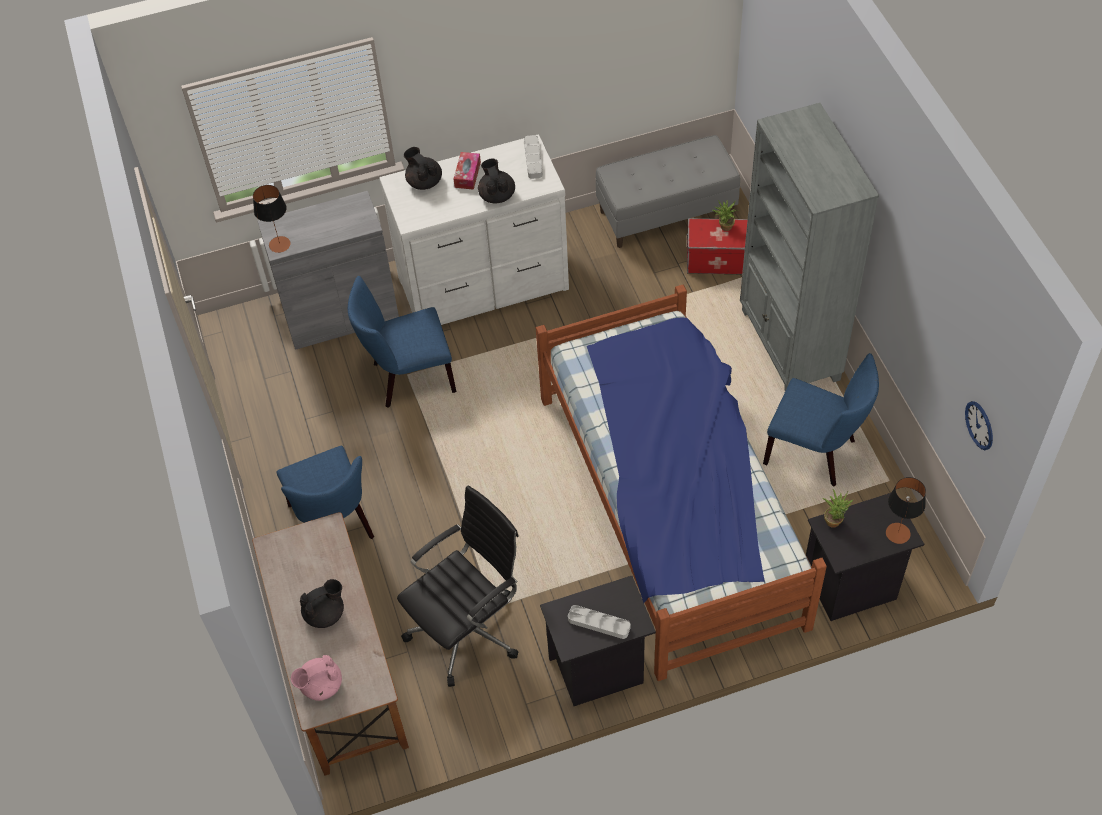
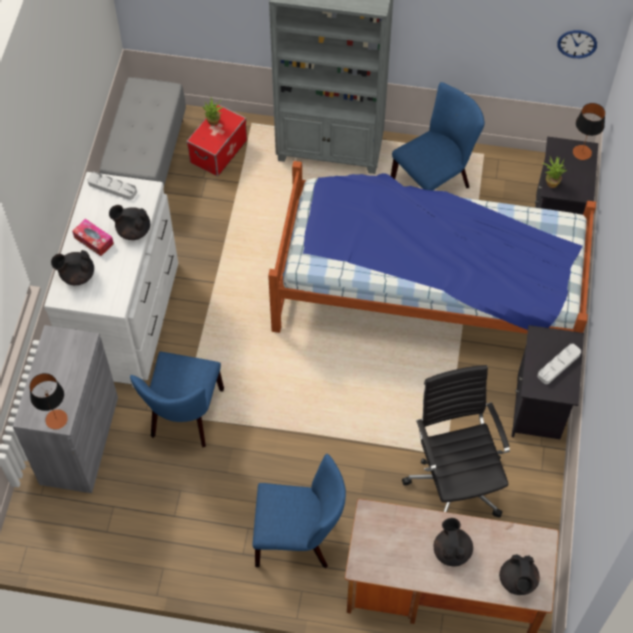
camera: 65 degrees left, 5 degrees up
(321, 685) = (517, 581): pink teapot -> black teapot

